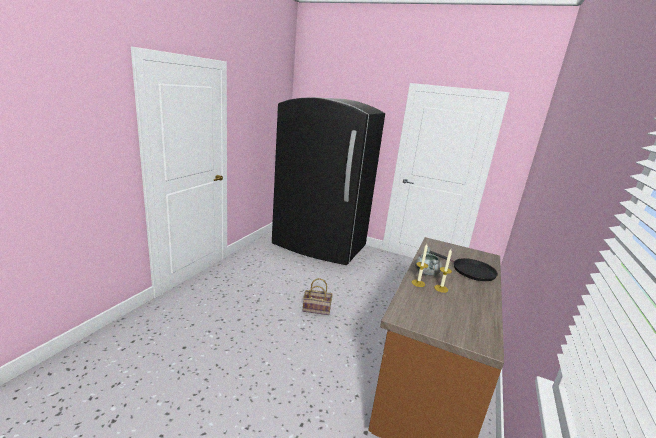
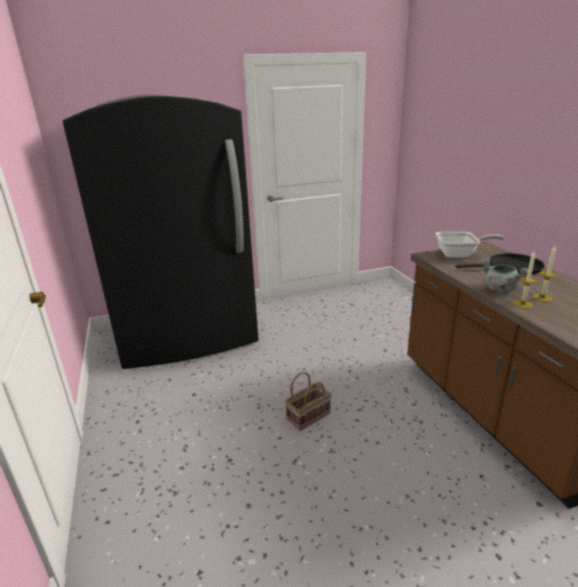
camera: 40 degrees left, 5 degrees up
(455, 251) = (460, 255): none -> frying pan

